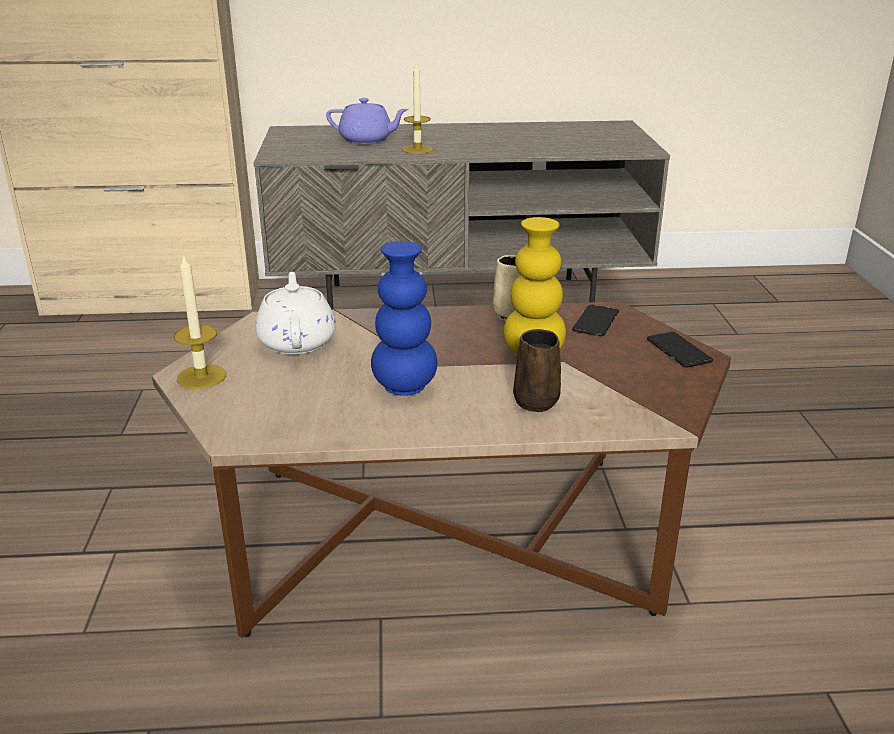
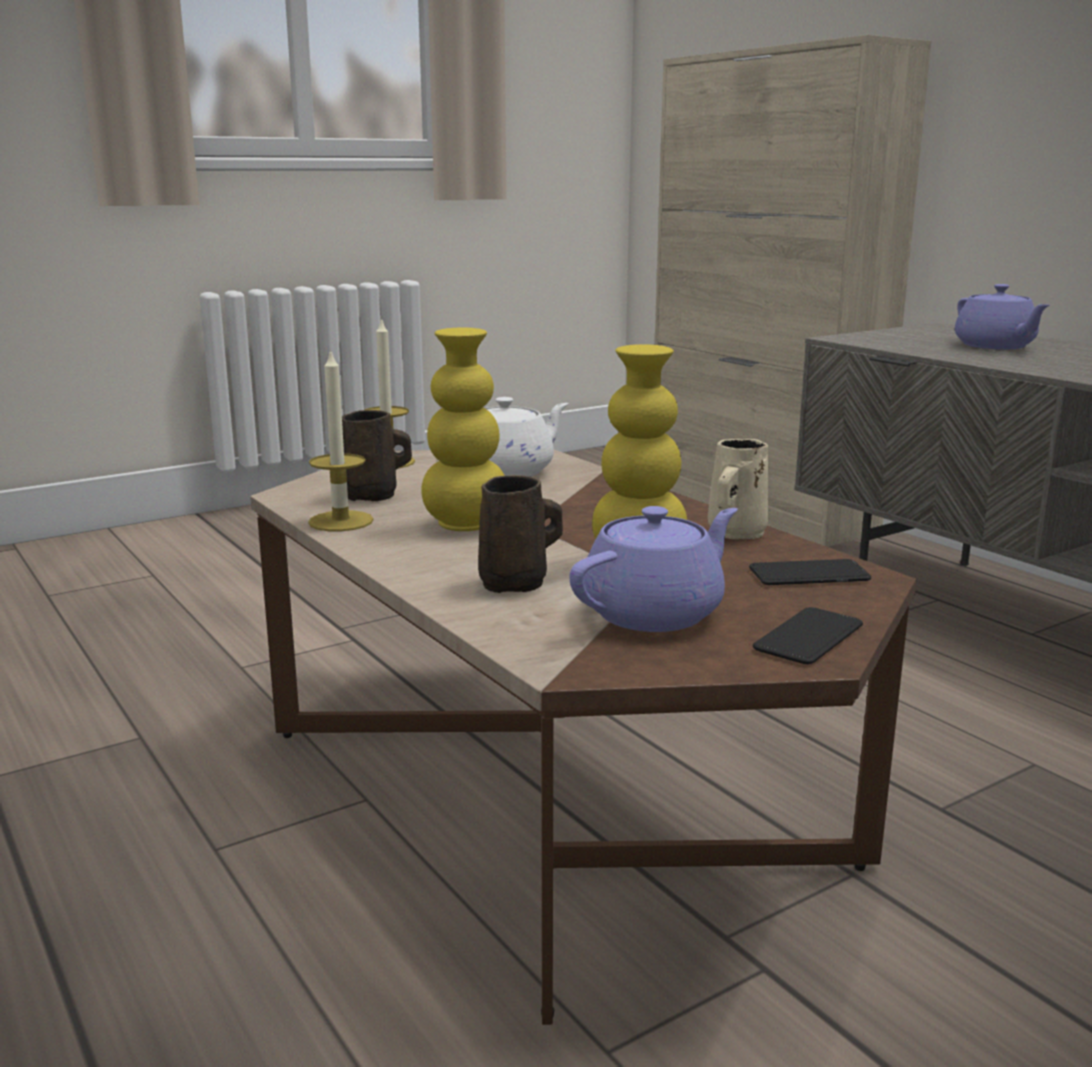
camera: 60 degrees right, 10 degrees down
(289, 403) = (374, 496): none -> brown mug
(404, 387) = (465, 525): blue vase -> yellow vase
(417, 149) = (1026, 362): candle -> candle (341, 521)
(617, 375) = (655, 613): none -> purple teapot

